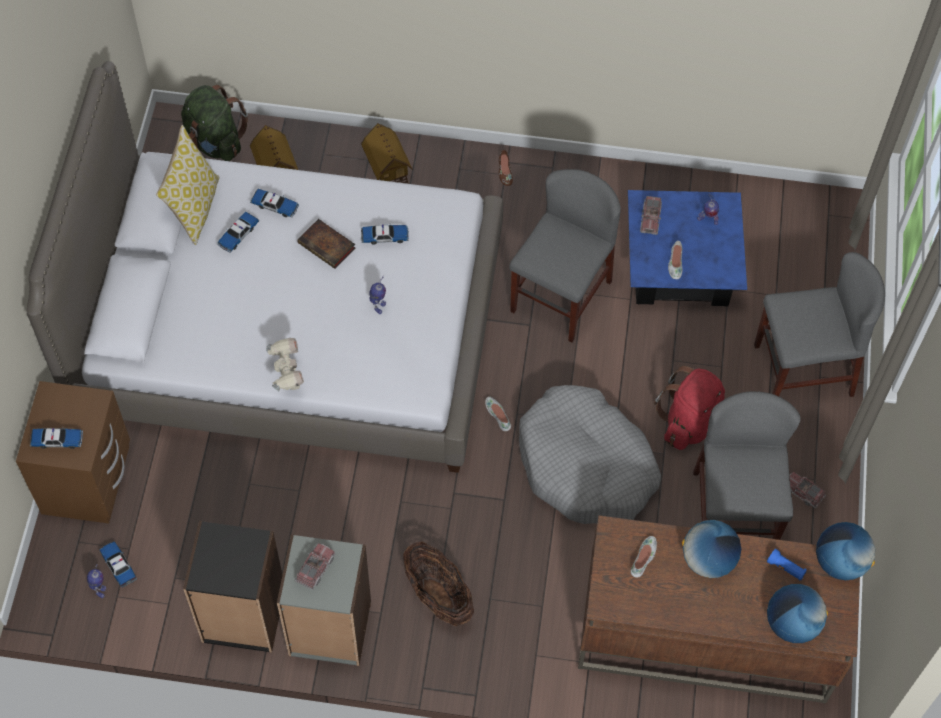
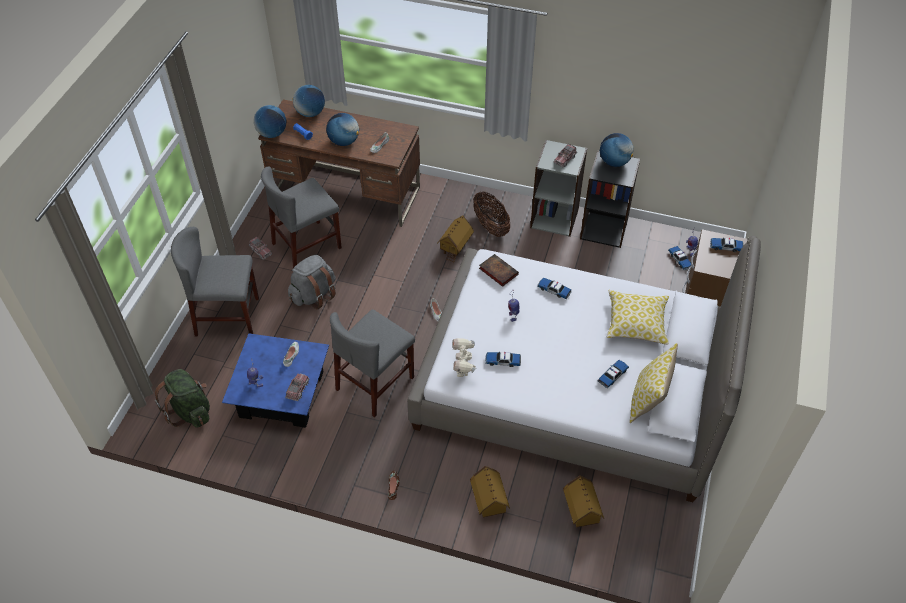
camera: 170 degrees left, 10 degrees down
(203, 313) = (636, 324): none -> pillow
(215, 142) = (633, 546): green backpack -> green backpack (190, 411)
(229, 573) = (614, 162): none -> globe
(275, 206) = (585, 394): toy car -> toy car (554, 290)
(288, 380) = (577, 276): toy robot -> toy robot (463, 369)
(328, 246) = (545, 359): book -> book (497, 271)
(491, 541) = (455, 247): none -> toy house
(585, 465) = (388, 279): grey dog bed -> none
(690, 422) = (314, 295): red backpack -> grey backpack
(733, 512) = (307, 246): grey chair -> grey chair turned 45 degrees clockwise

